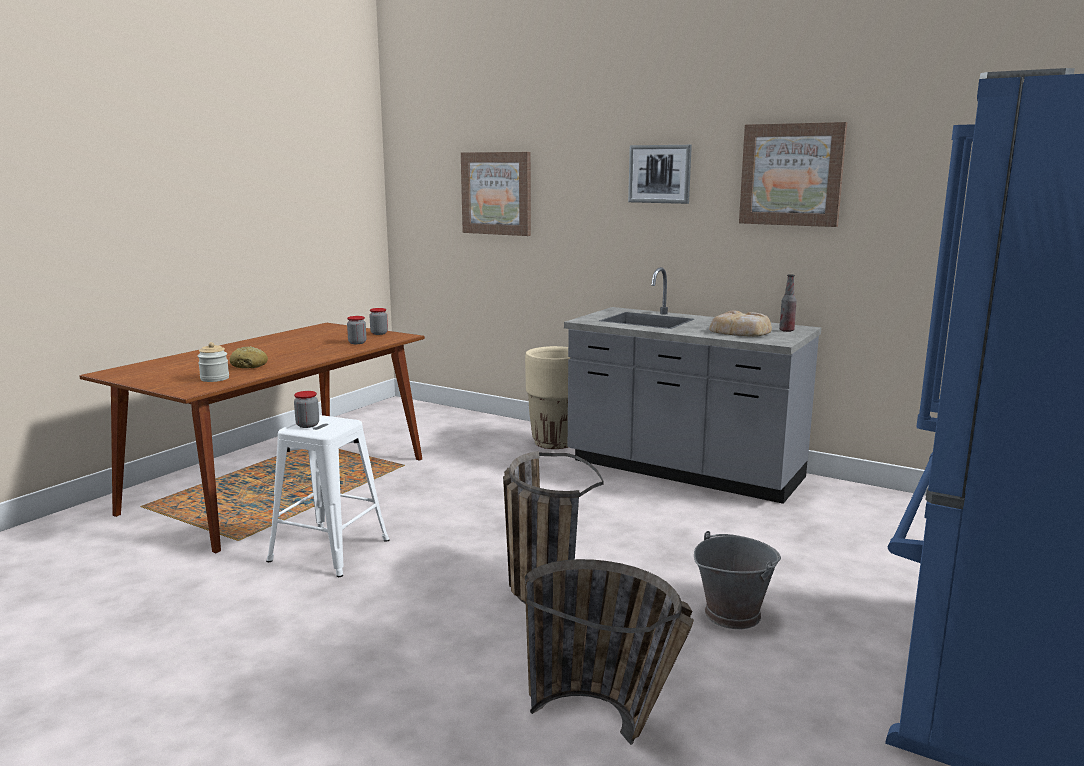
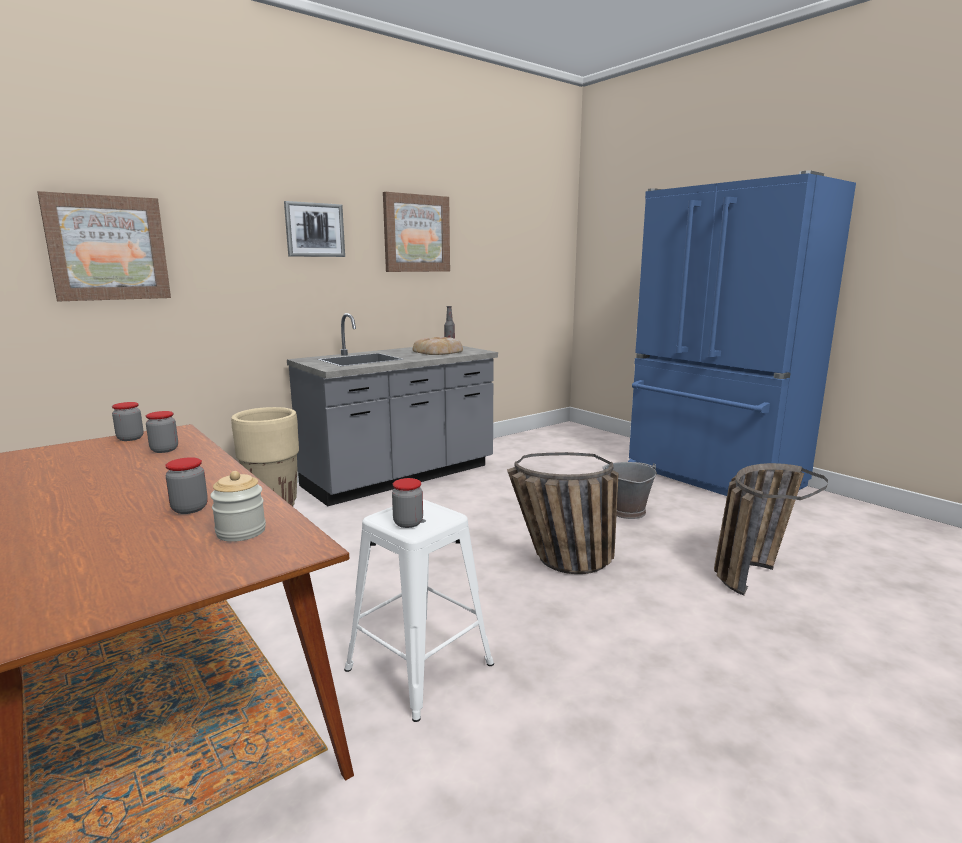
camera: 70 degrees left, 0 degrees up
(249, 366) = (189, 509): bread -> jar

